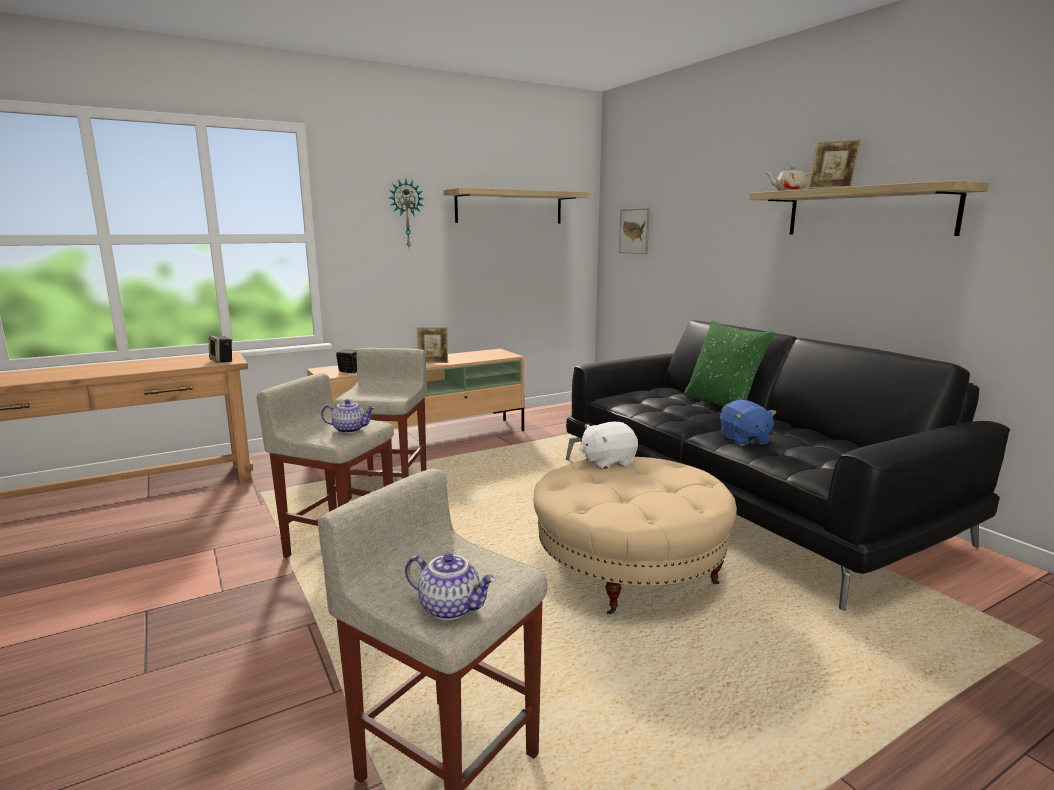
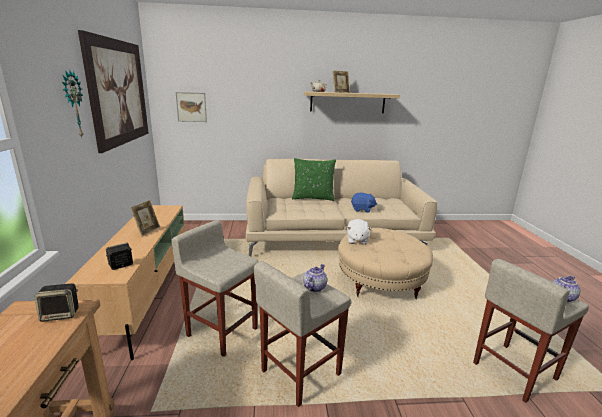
camera: 65 degrees left, 5 degrees up
(509, 207) = (118, 92): shelf -> picture
(742, 498) = (334, 237): black sofa -> beige sofa

